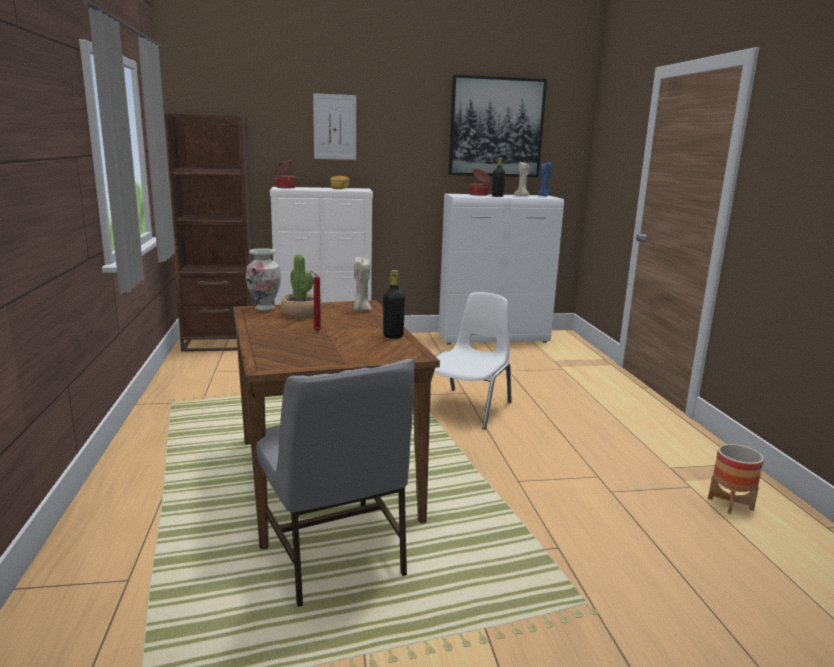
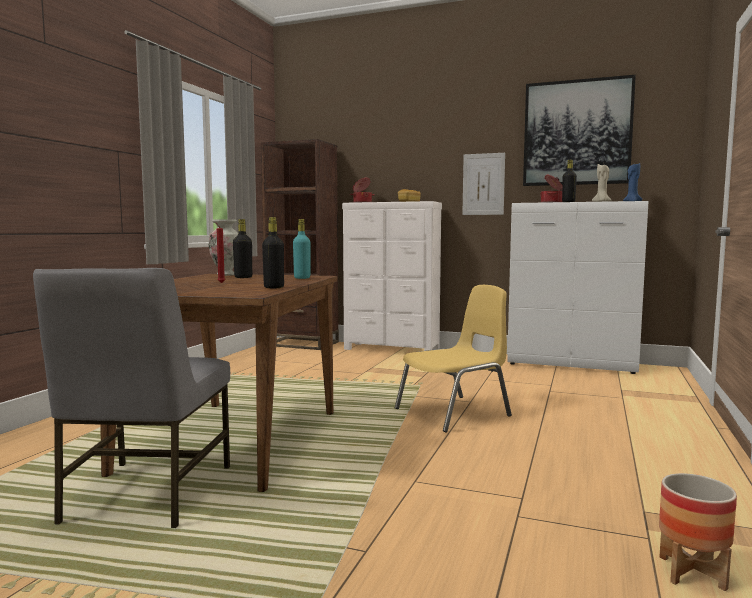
camera: 30 degrees right, 10 degrees down
(301, 314) = (243, 277): potted plant -> black bottle
(335, 127) = (411, 147): picture -> picture (483, 184)
(361, 310) = (302, 278): beige candle -> turquoise bottle
(467, 407) = (454, 412): white chair -> yellow chair

